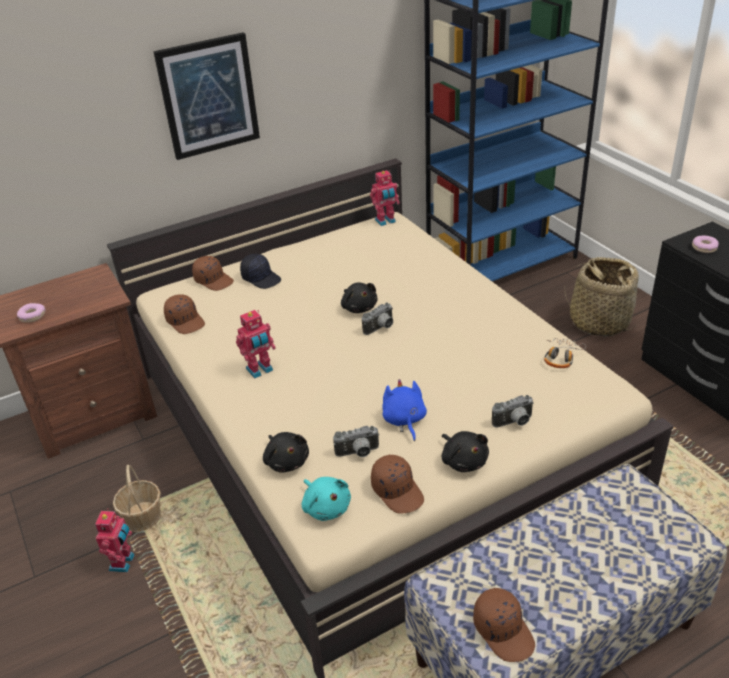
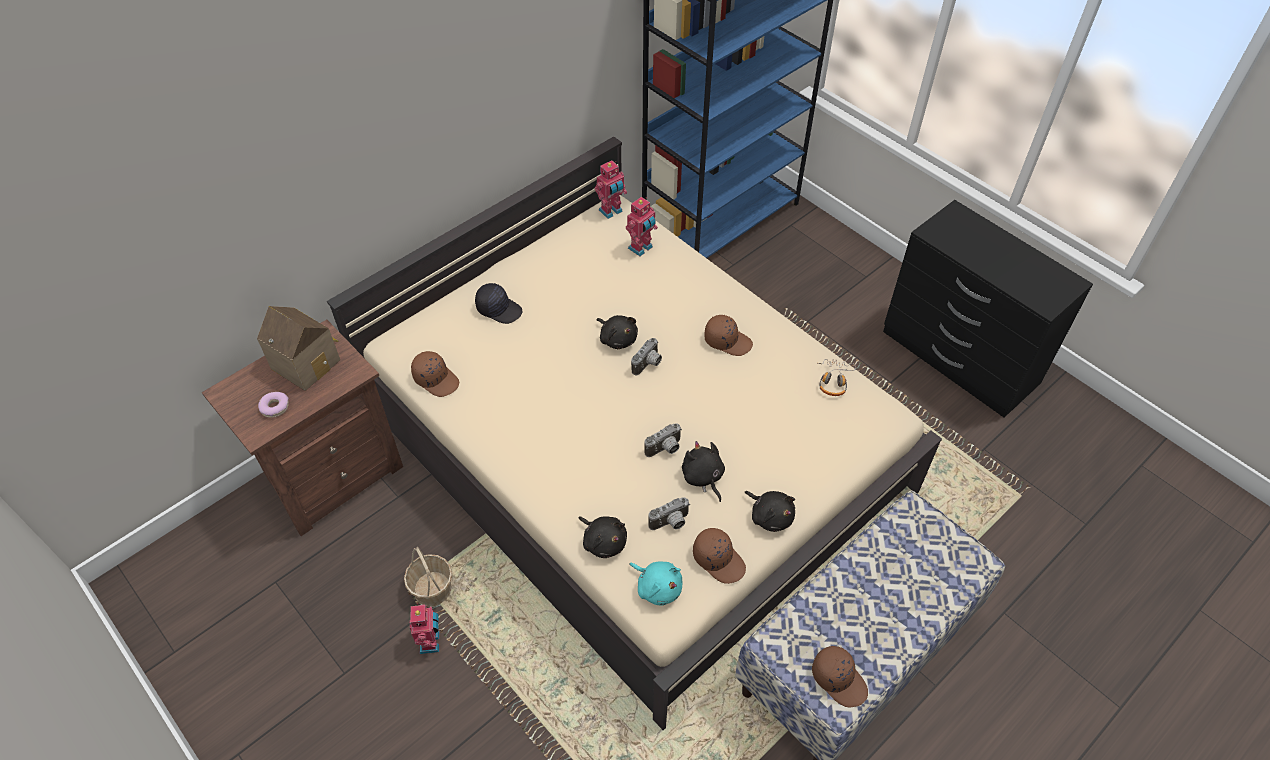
camera: 15 degrees left, 15 degrees up
(75, 289) = (308, 362): none -> toy house
(208, 96) = (424, 123): picture -> none
(214, 280) = (446, 317): brown cap -> brown cap (727, 341)
(260, 370) = (540, 435): toy robot -> toy robot (641, 248)
(404, 420) = (703, 477): blue plush toy -> black plush toy
(514, 423) = (806, 466): camera -> camera (665, 449)
(599, 322) = (835, 288): basket -> none
(704, 248) = (952, 238): donut -> none

